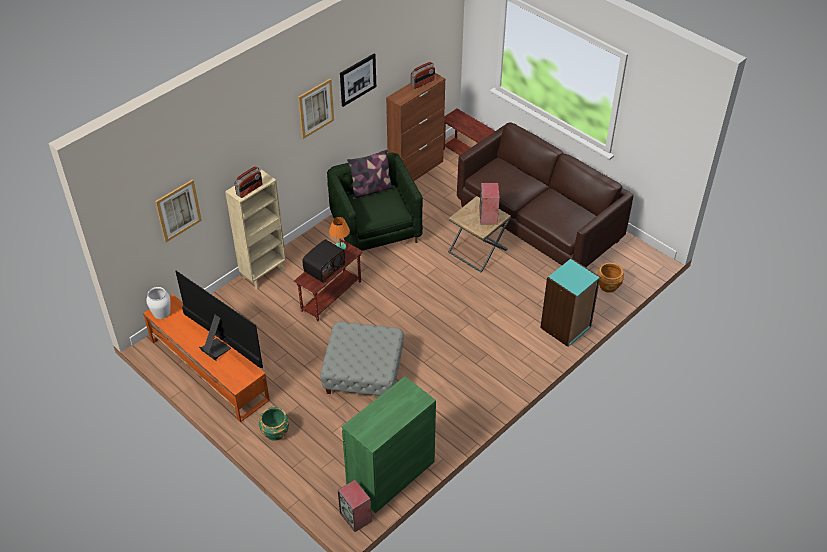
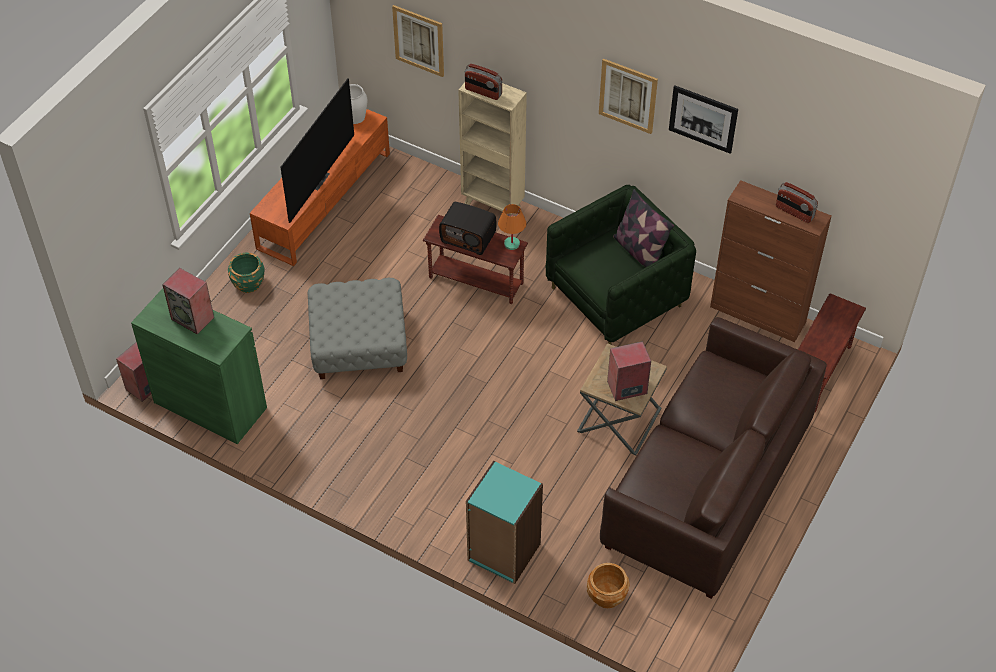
camera: 75 degrees right, 5 degrees up
(383, 410) = (193, 318): none -> speaker

